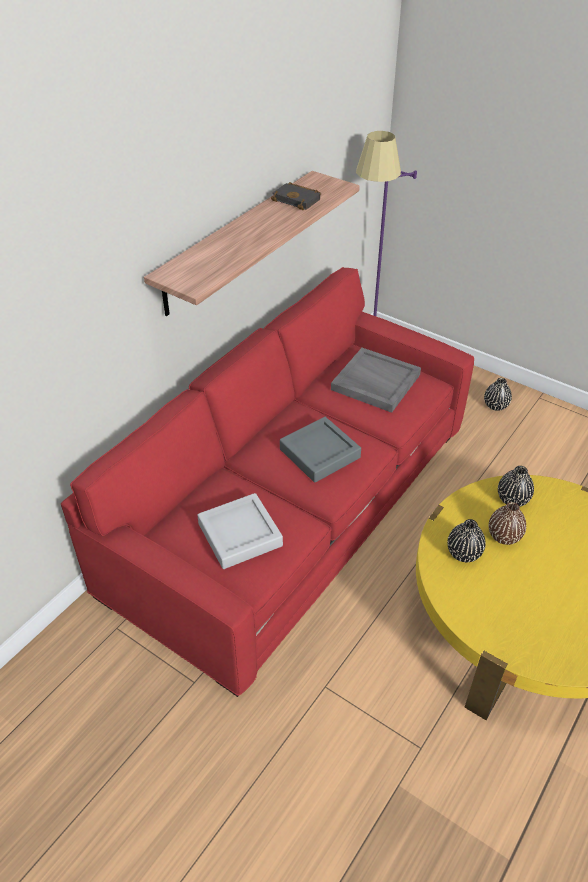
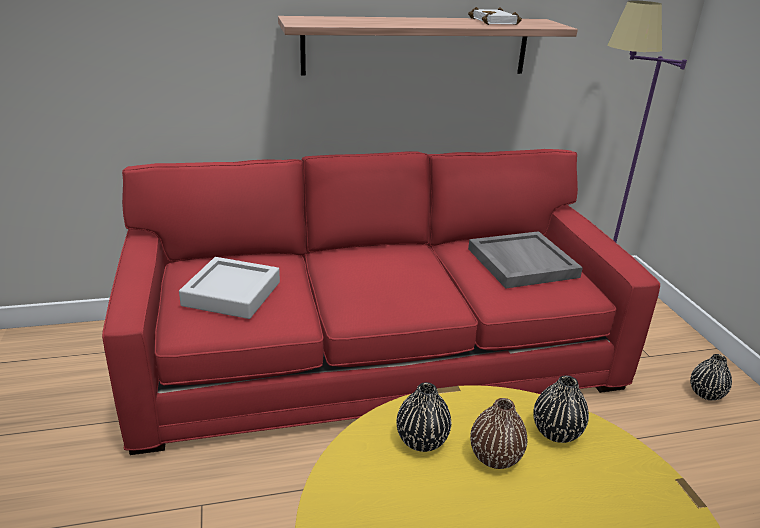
camera: 40 degrees right, 15 degrees down
(298, 200) = (496, 22): black book -> white book
(319, 453) = (387, 281): grey tray -> none

